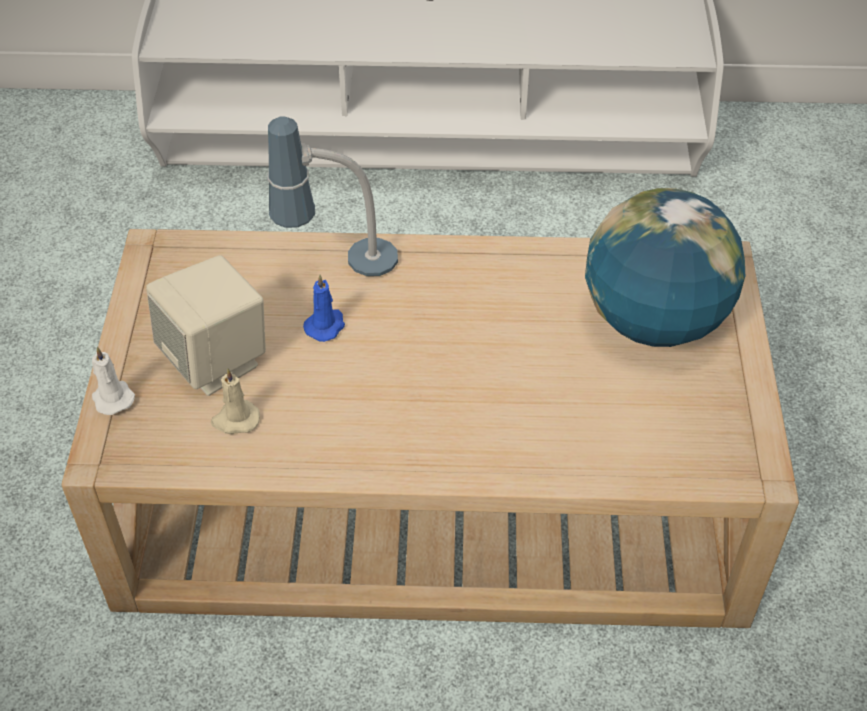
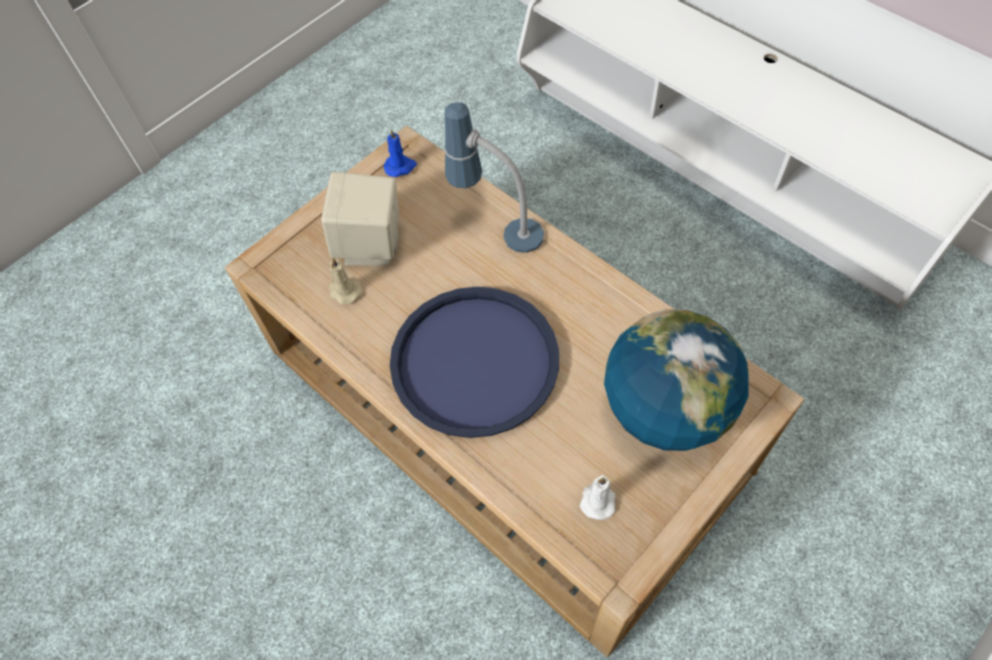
camera: 45 degrees right, 10 degrees up
(112, 397) = (296, 230): white candle -> white candle (598, 499)
(326, 325) = (452, 264): blue candle -> blue candle (400, 167)
(445, 393) = (474, 361): none -> blue tray

